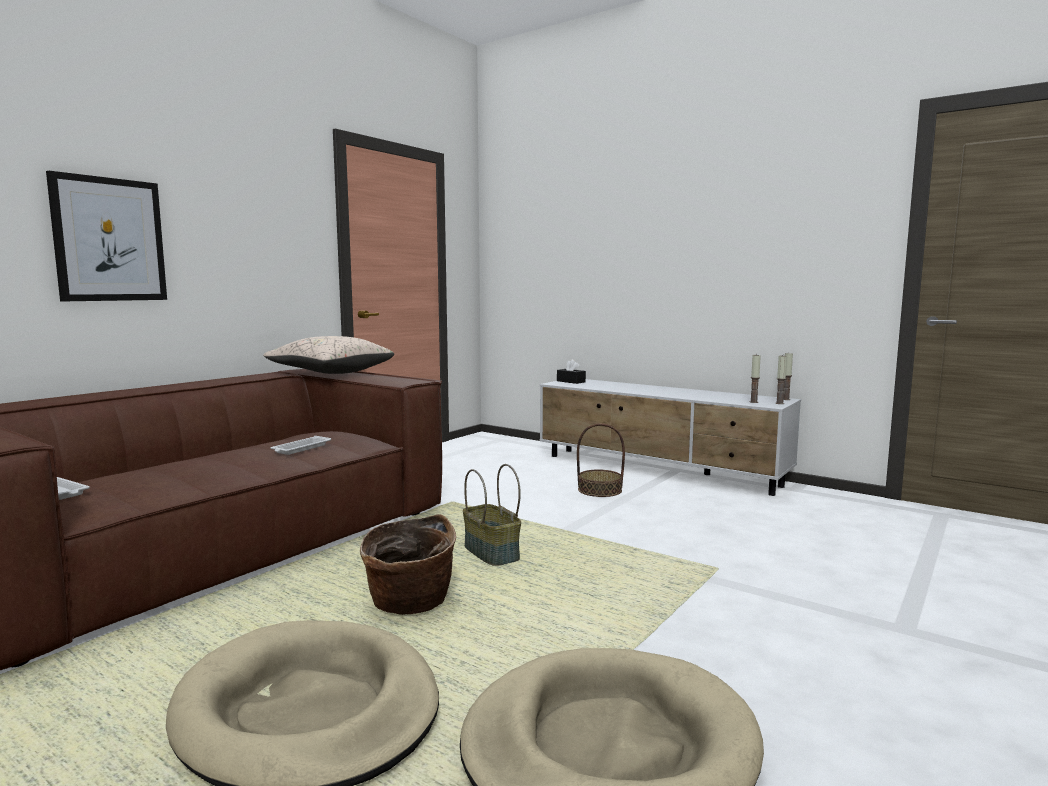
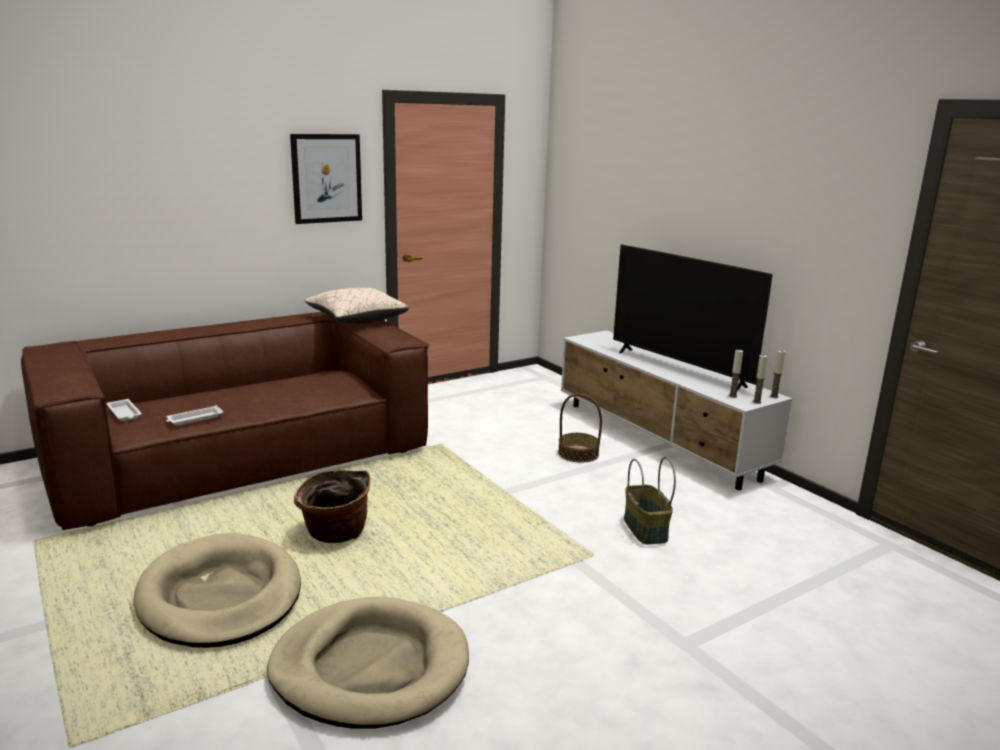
camera: 20 degrees right, 10 degrees up
(109, 240) = (183, 212): picture -> picture (326, 178)
(300, 449) = (303, 392): white tray -> white tray (194, 419)
(490, 553) = (427, 501): basket -> basket (644, 529)
(571, 381) = (597, 337): black tissue box -> none
(677, 392) = (679, 369): none -> television

